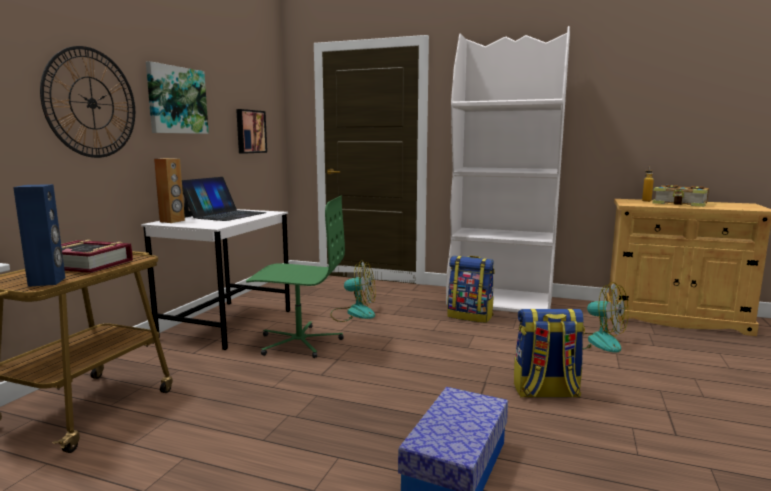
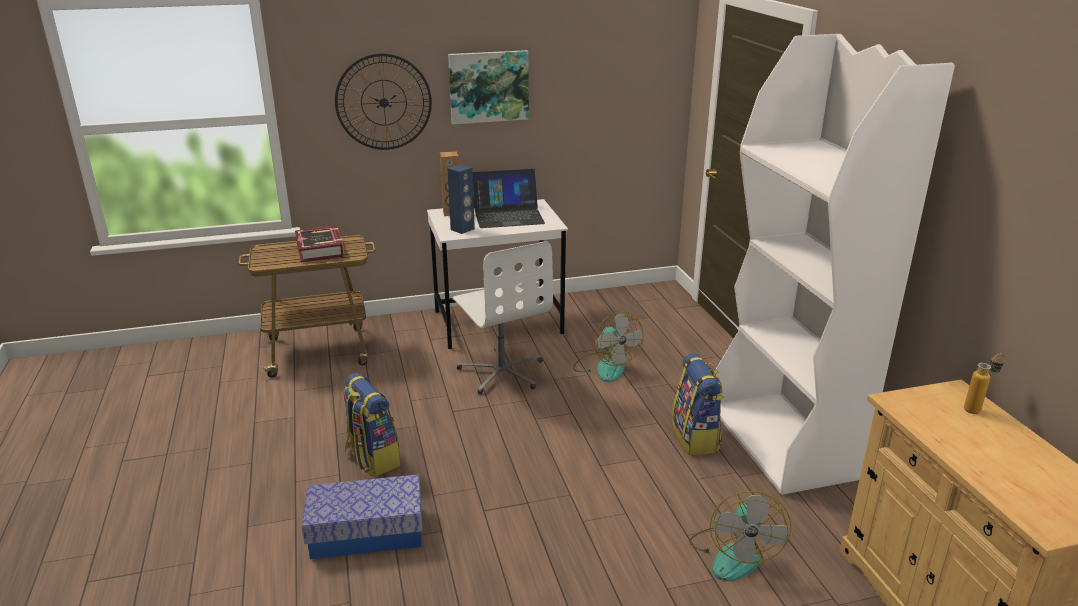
camera: 55 degrees right, 15 degrees up
(47, 282) = (271, 262): blue speaker -> blue speaker (462, 229)
(250, 131) = (610, 109): picture -> none
(299, 342) = (502, 372): green office chair -> white office chair
(545, 392) = (542, 547): backpack -> backpack (372, 458)
(681, 204) = (984, 444): book -> none

